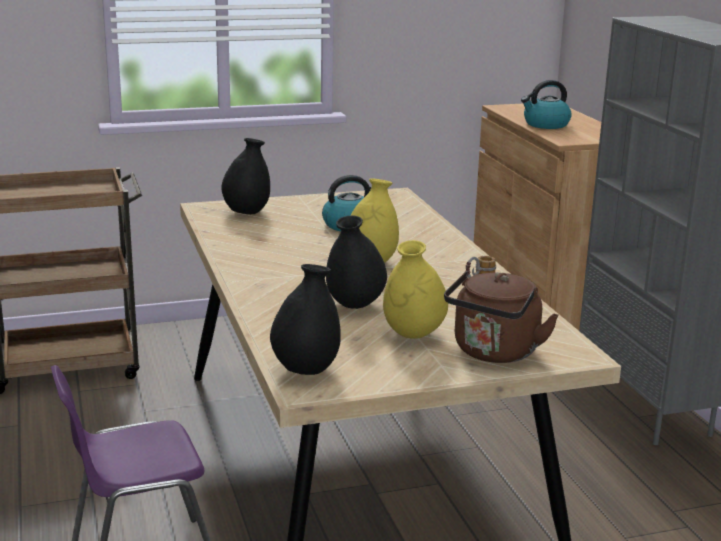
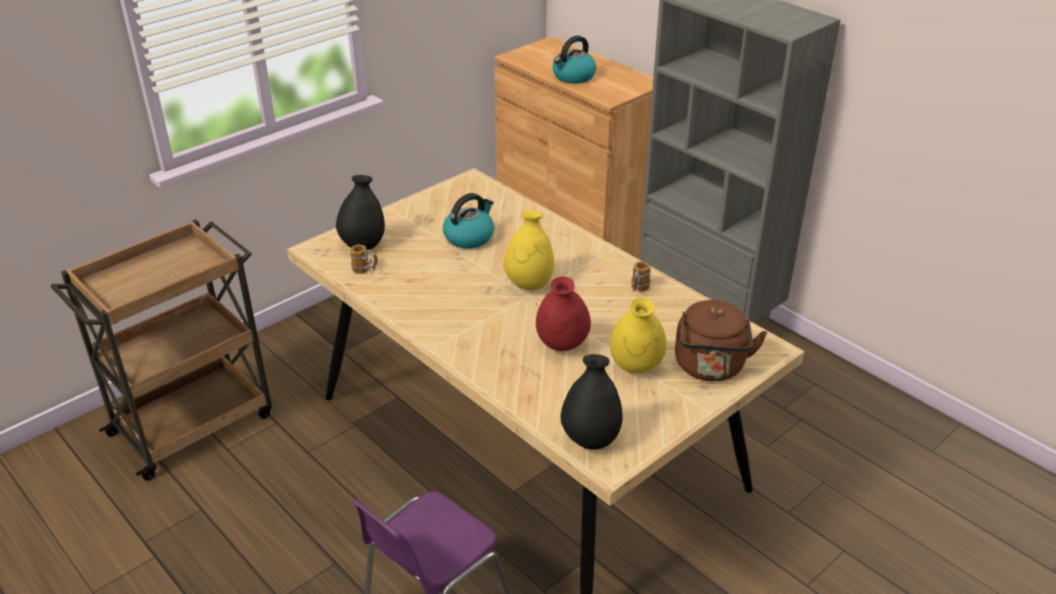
camera: 25 degrees left, 15 degrees up
(229, 227) = (366, 272): none -> mug
(355, 305) = (562, 345): black vase -> red vase

